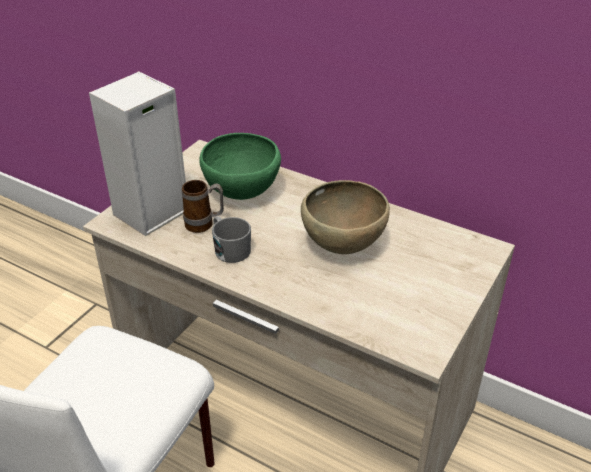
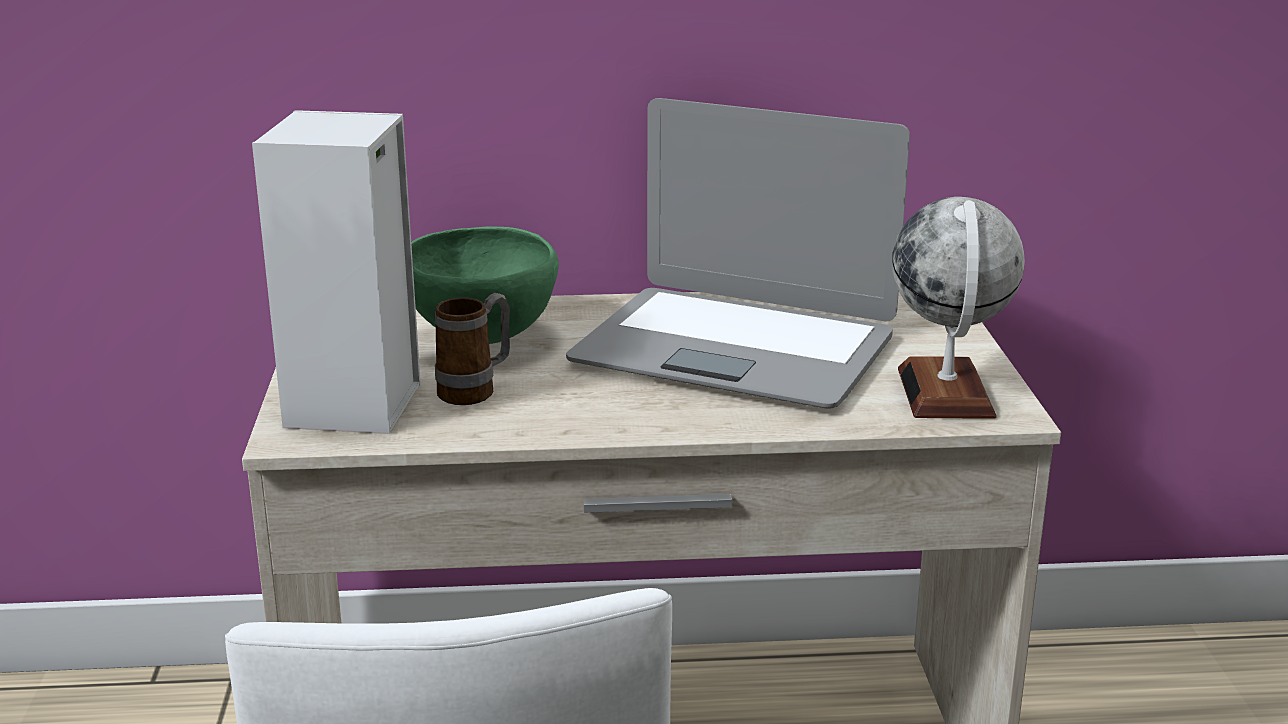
camera: 35 degrees left, 15 degrees down
(230, 249) = (563, 404): grey mug -> none
(343, 246) = (735, 350): brown bowl -> laptop
(411, 322) = (946, 393): none -> globe

